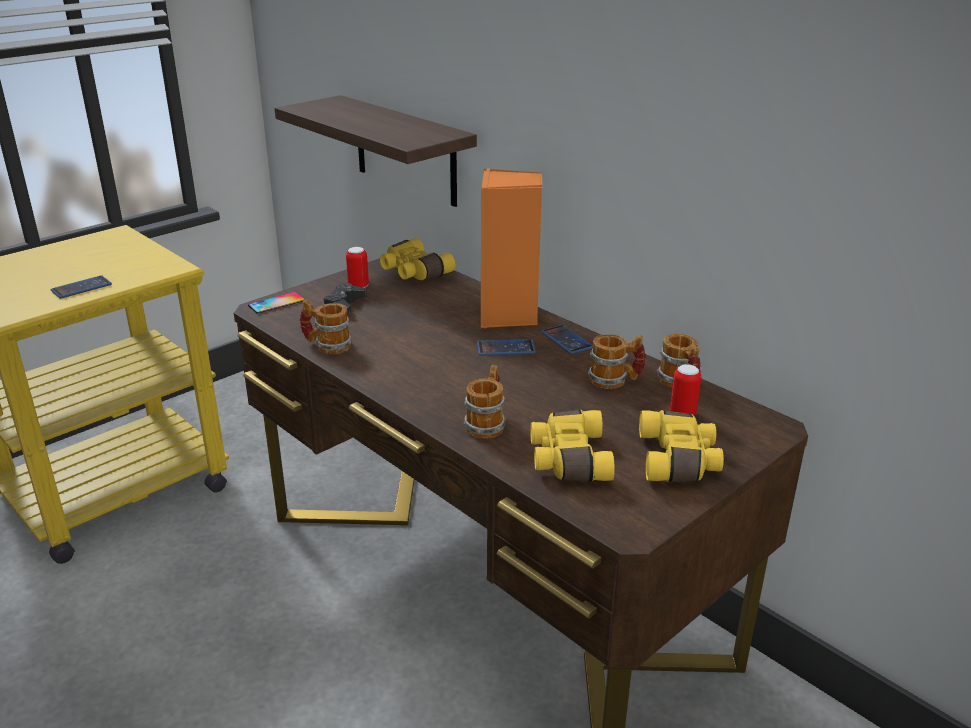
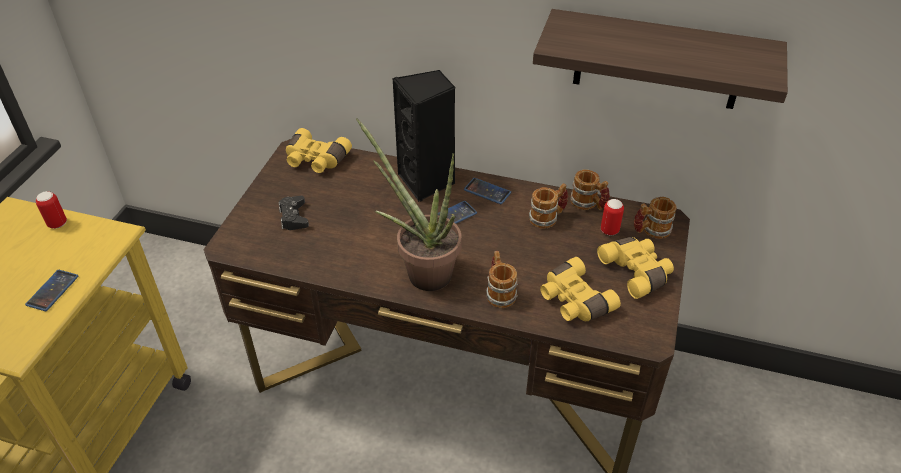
camera: 30 degrees left, 15 degrees up
(276, 303) = (235, 236): phone -> none
(326, 345) = (319, 265): mug -> mug (651, 230)
(358, 286) = (286, 192): can -> can (57, 224)
(405, 151) = (270, 56): shelf -> shelf (658, 60)
(422, 380) = (421, 271): none -> potted plant
(508, 316) = (427, 182): orange speaker -> black speaker

